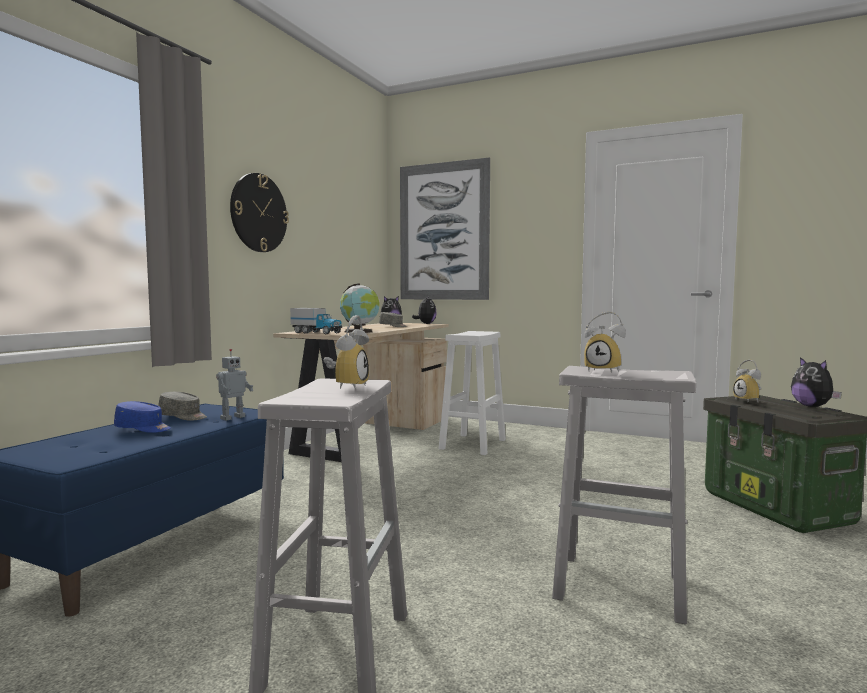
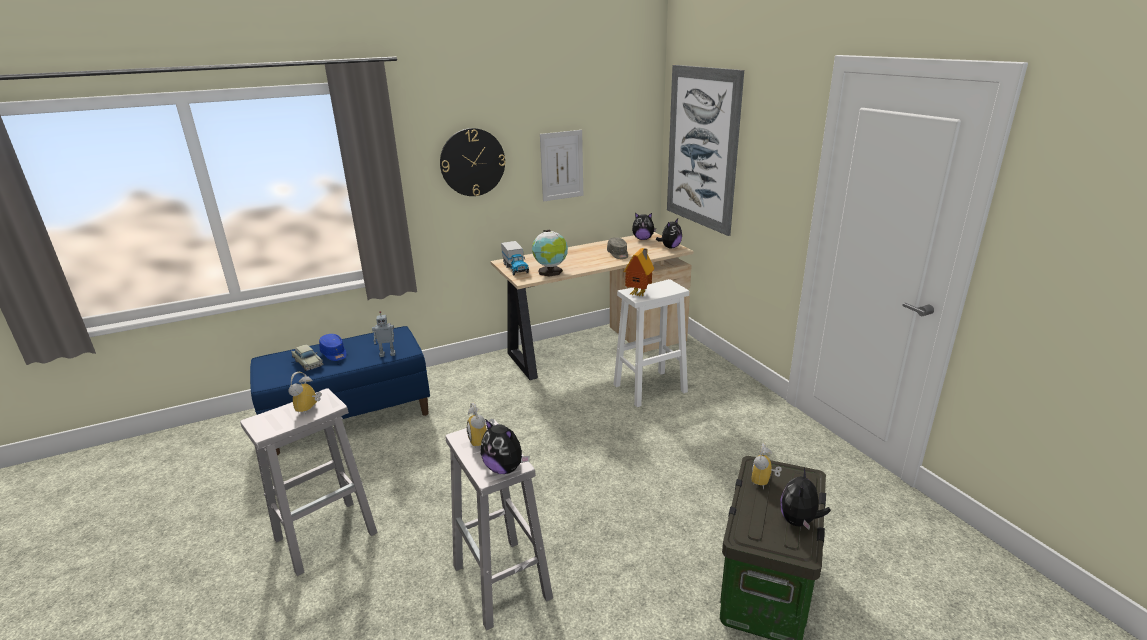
camera: 40 degrees right, 20 degrees up
(113, 439) = (308, 363): none -> beige toy car
(183, 417) = (369, 344): grey cap -> none
(326, 239) = (562, 165): none -> picture
(347, 386) = (310, 409): alarm clock -> alarm clock turned 135 degrees clockwise
(470, 334) = (639, 294): none -> toy house
(672, 374) = (505, 468): none -> plush toy

